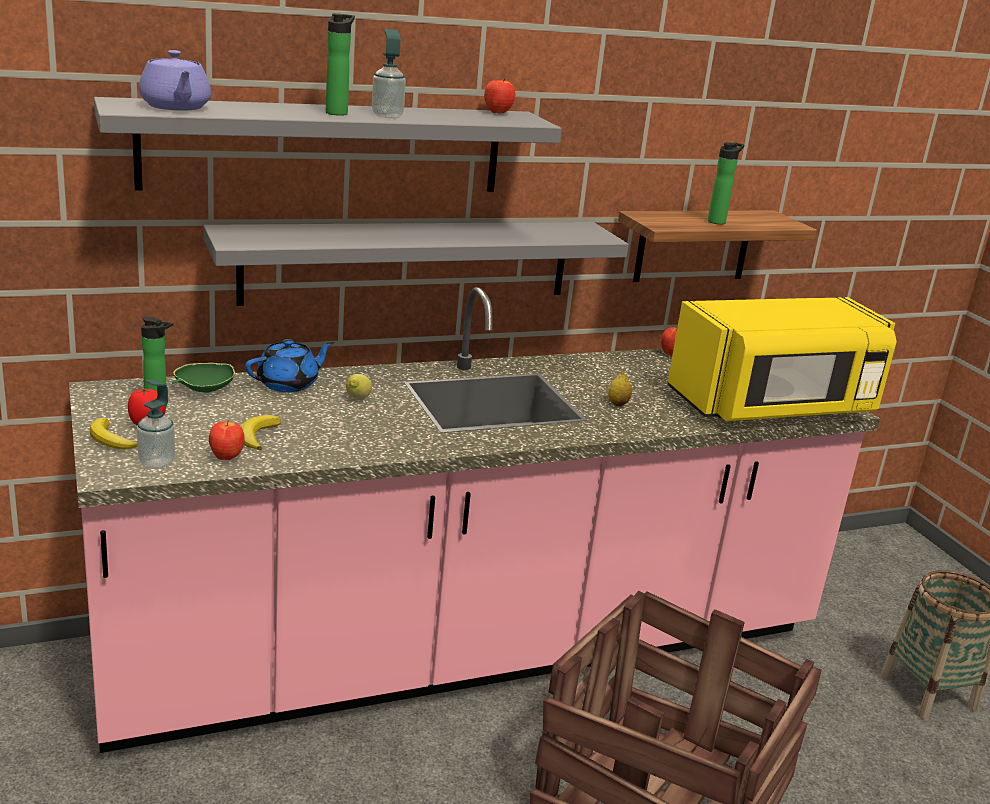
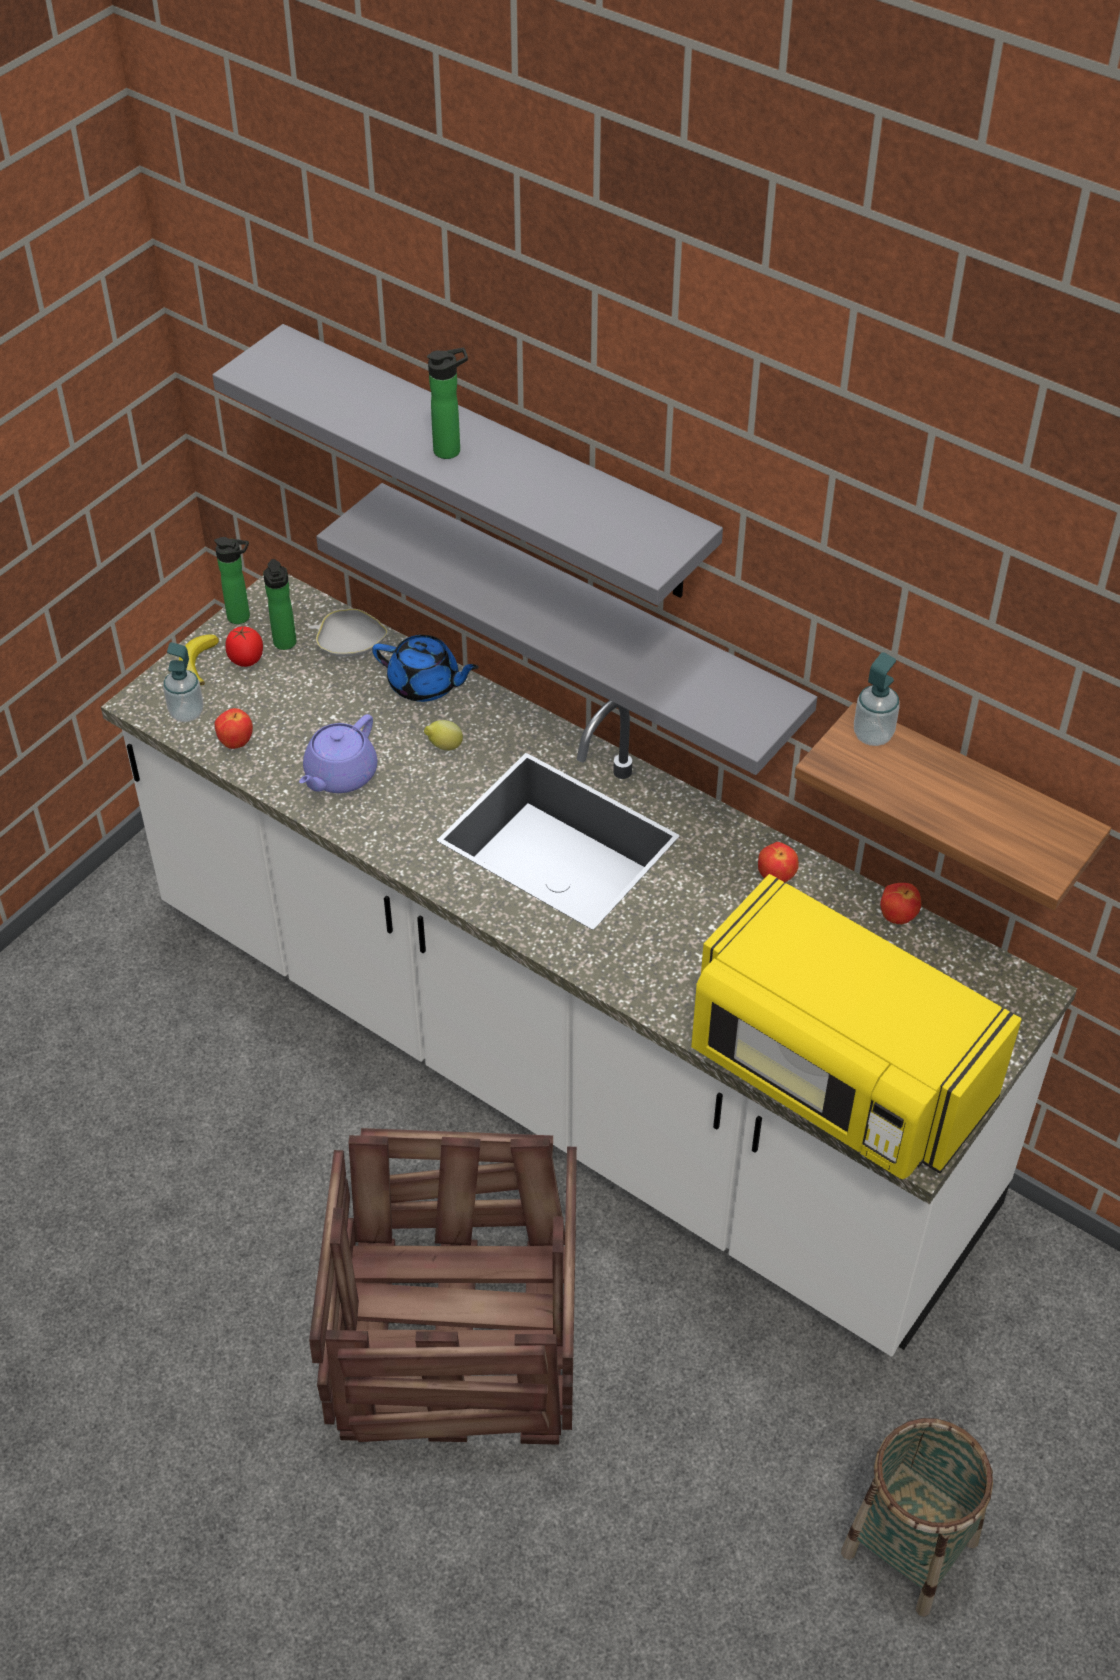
camera: 60 degrees right, 25 degrees up
(176, 107) = (307, 379): purple teapot -> purple teapot (340, 775)
(204, 389) = (349, 645): green bowl -> white bowl
(257, 436) = (296, 734): banana -> none
(387, 116) = (493, 477): soap dispenser -> soap dispenser (873, 735)
(469, 647) = (559, 1060): pink counter -> white counter
(498, 113) = (658, 518): apple -> apple (776, 877)
(618, 404) = (669, 936): lemon -> none
(718, 221) = (937, 799): bottle -> bottle (242, 617)

